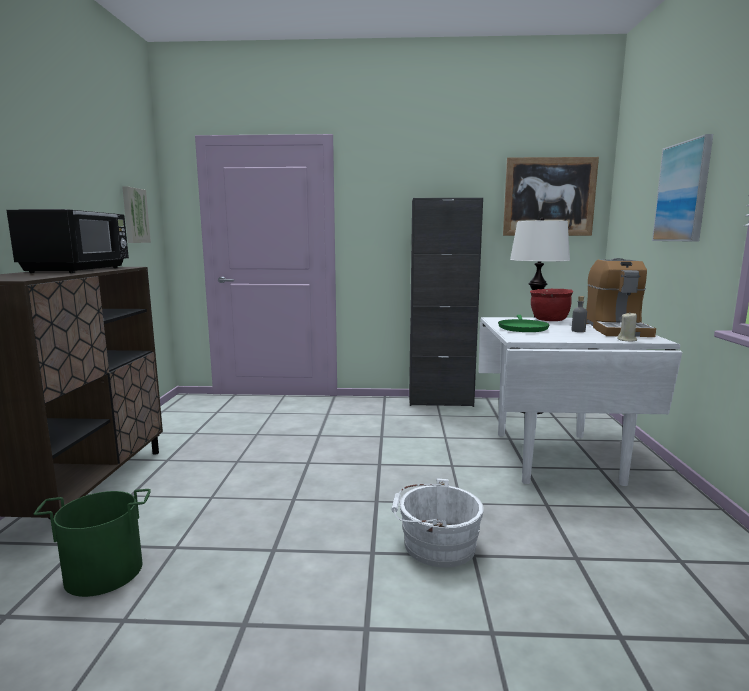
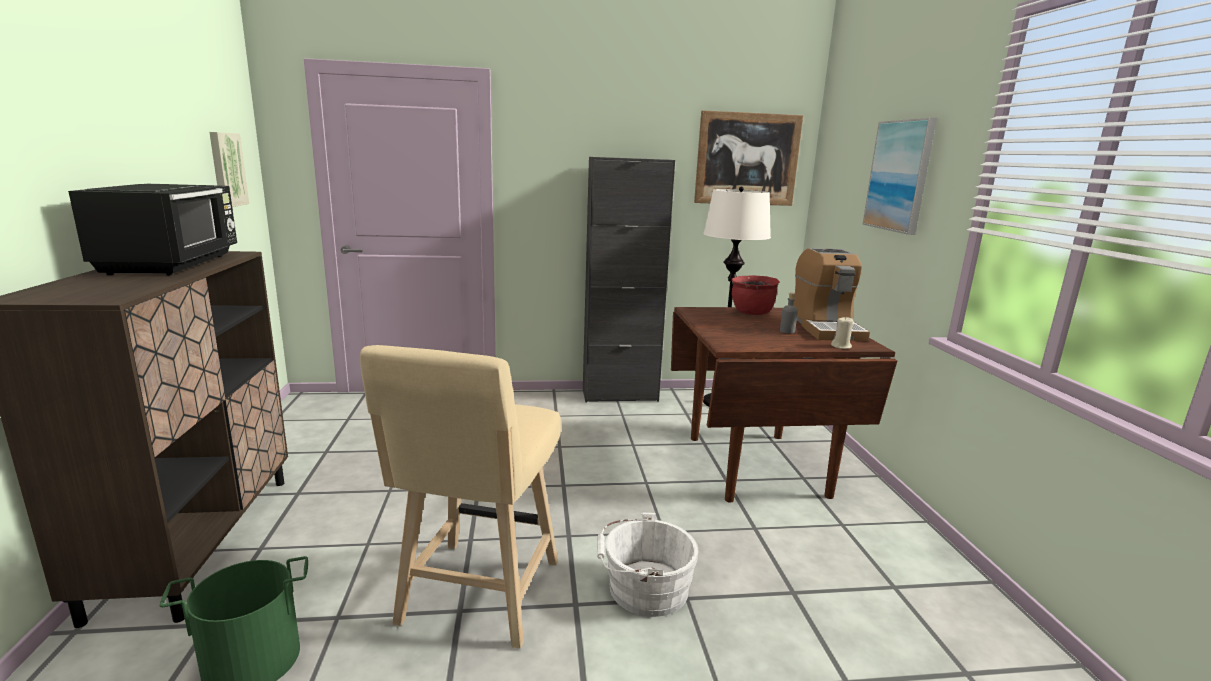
camera: 10 degrees left, 5 degrees up
(289, 542) = (477, 598): none -> beige stool
(522, 328) = (726, 327): green frying pan -> none
(556, 457) = (757, 465): white dining table -> brown dining table

